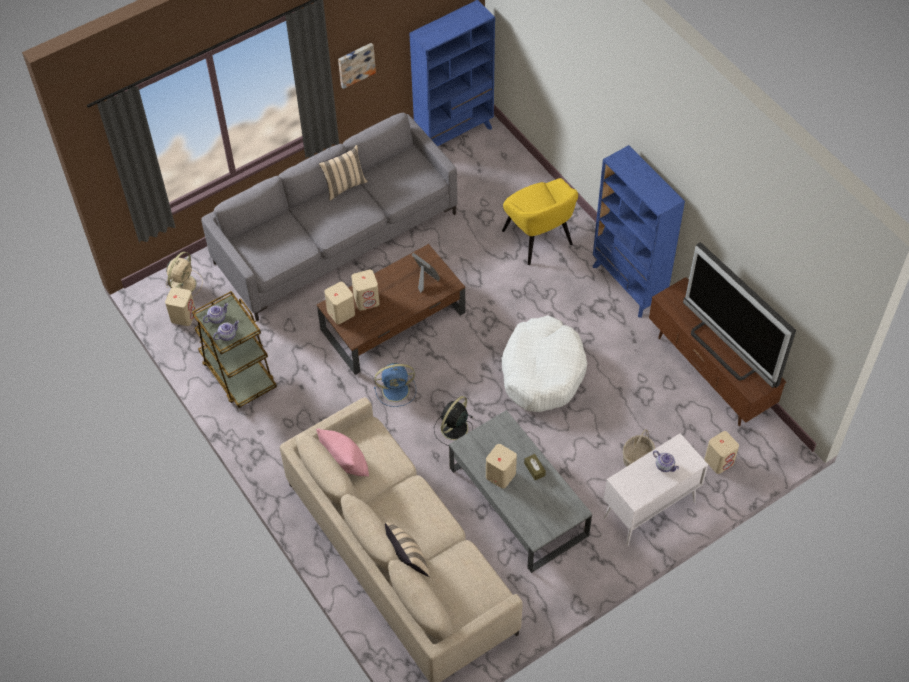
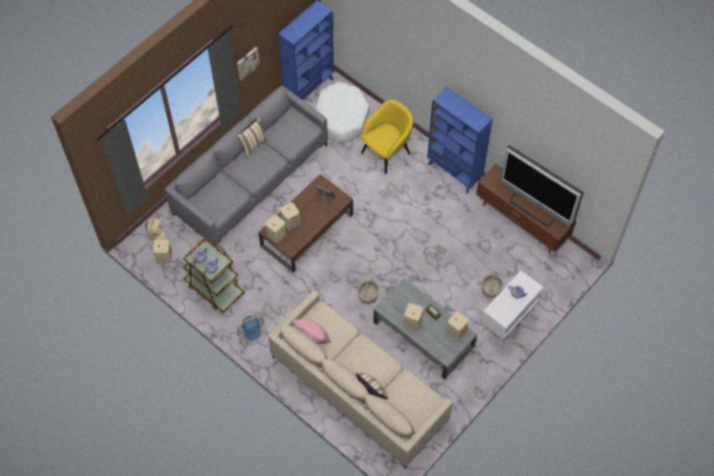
camera: 15 degrees left, 5 degrees up
(397, 390) = (323, 277): blue fan -> blue fan (253, 332)
(453, 429) = (368, 295): black fan -> basket
(538, 238) = (386, 152): yellow armchair -> yellow armchair turned 90 degrees counterclockwise
(542, 371) = (414, 244): white dog bed -> white dog bed (341, 117)
(719, 461) = (542, 279): beige speaker -> beige speaker (456, 331)

